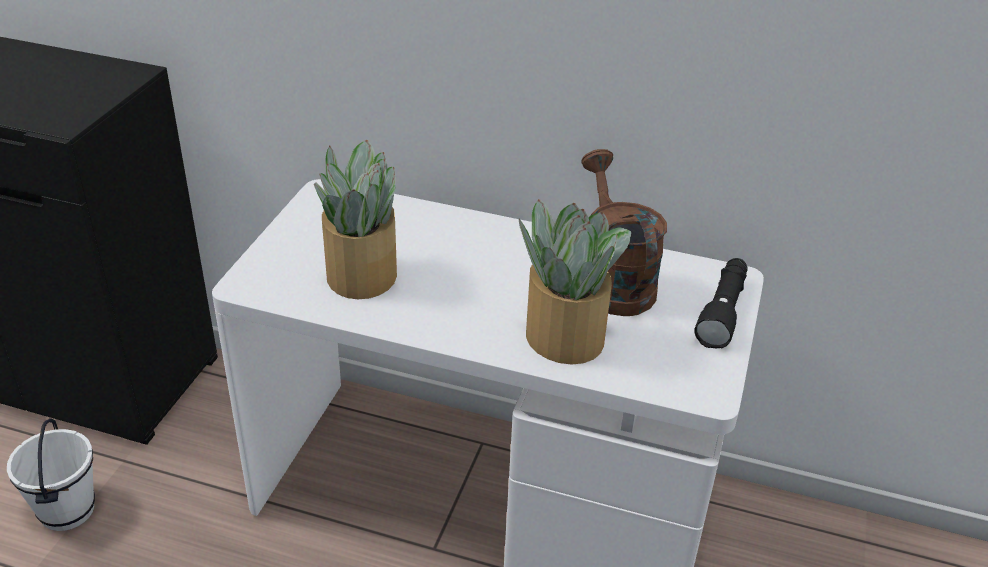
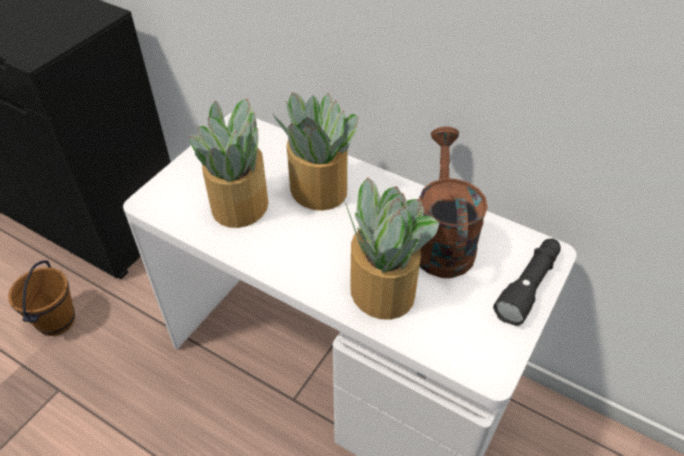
camera: 15 degrees right, 10 degrees up
(66, 511) = (56, 321): white bucket -> brown bucket
(452, 249) = (319, 190): none -> potted plant

